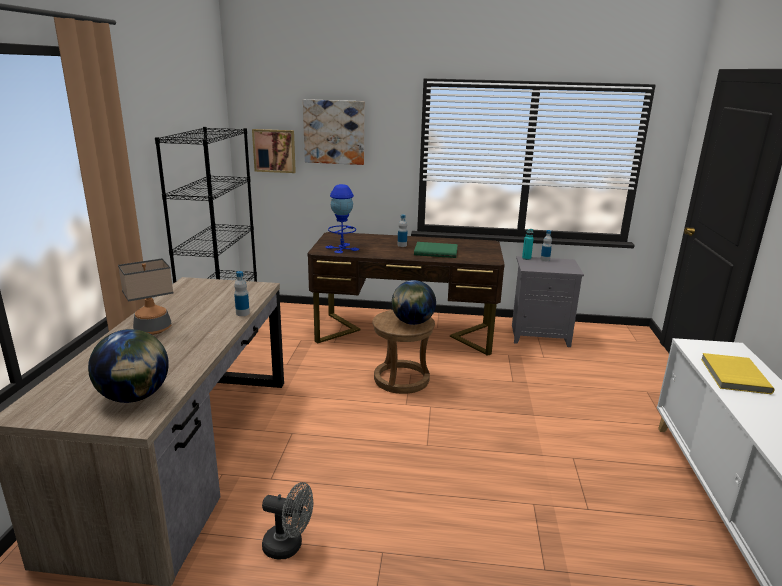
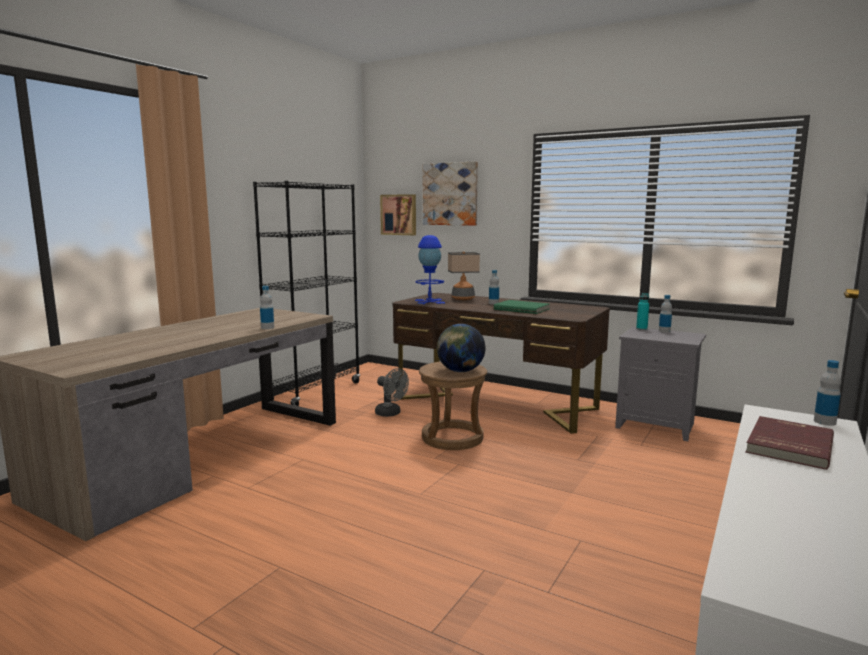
camera: 25 degrees right, 10 degrees down
(135, 397) = (101, 358): globe -> none
(152, 329) = (184, 329): table lamp -> table lamp (463, 298)
(289, 546) = (205, 539): grey fan -> grey fan (391, 413)
(729, 347) = (824, 422): none -> bottle
(733, 375) = (787, 445): yellow book -> red book

